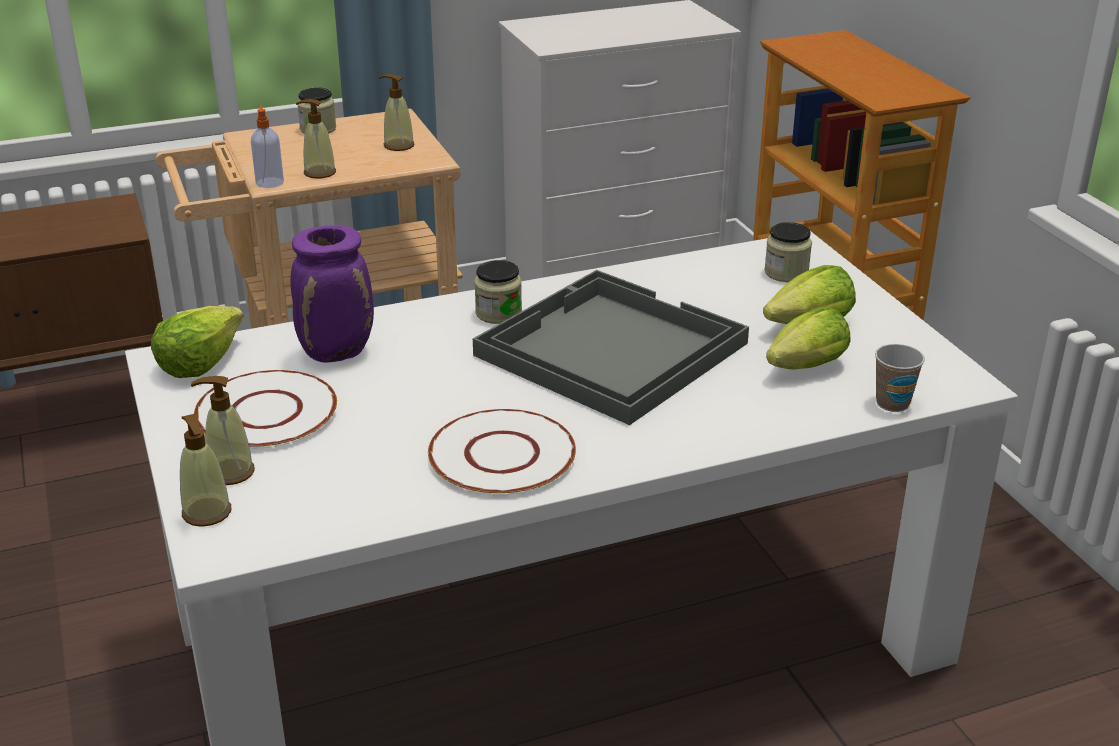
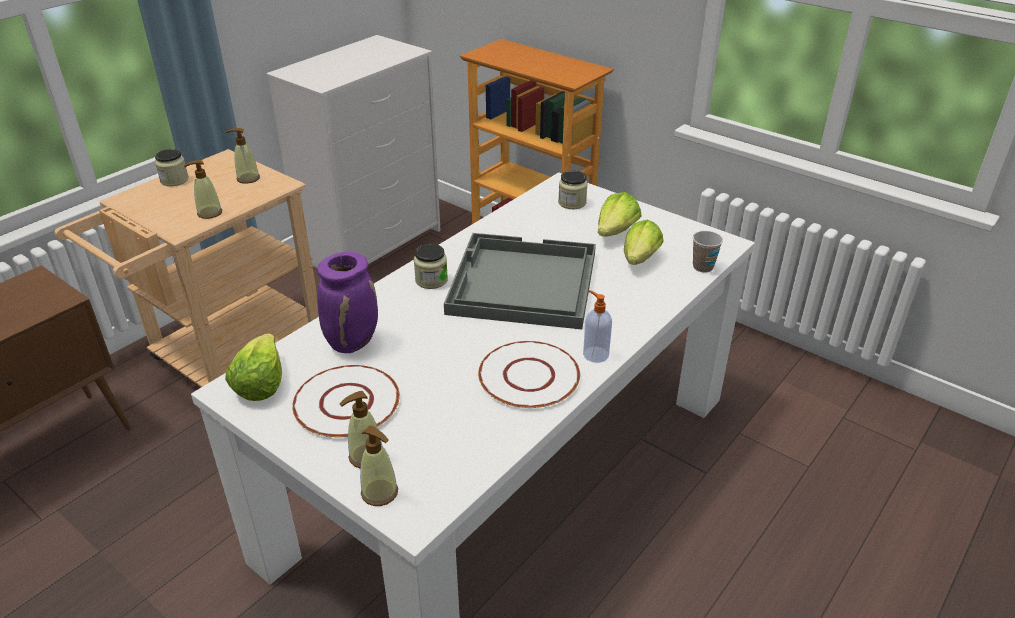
camera: 30 degrees left, 5 degrees up
(269, 182) = (178, 230): soap dispenser -> soap dispenser (595, 354)

